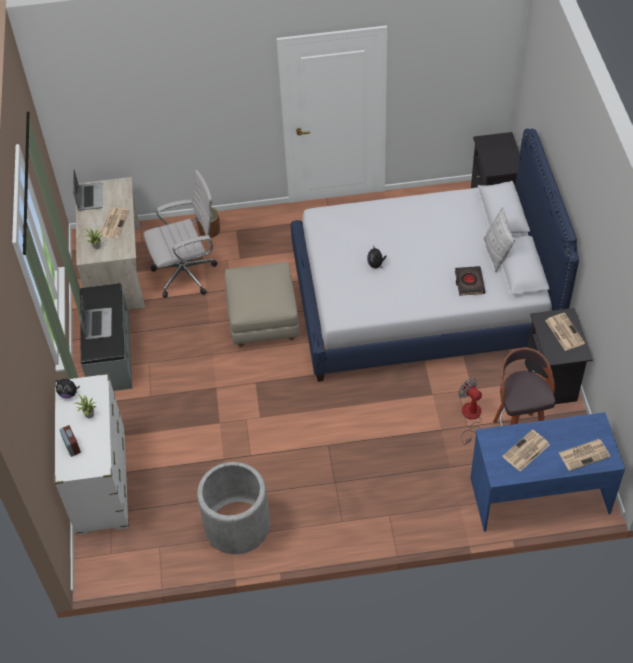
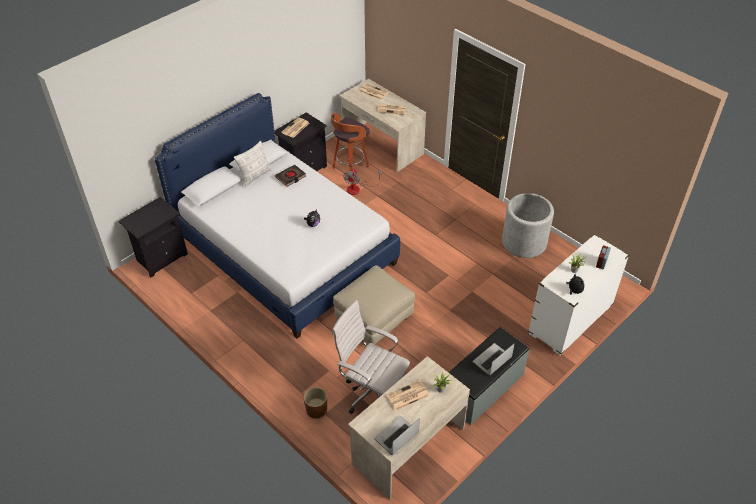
camera: 130 degrees left, 5 degrees down
(539, 494) = (382, 145): blue desk -> beige desk

